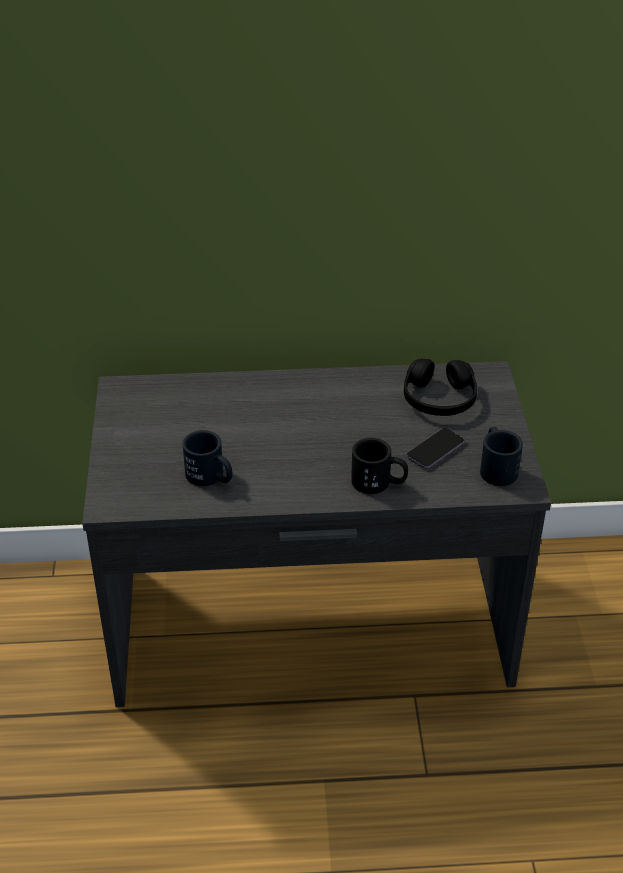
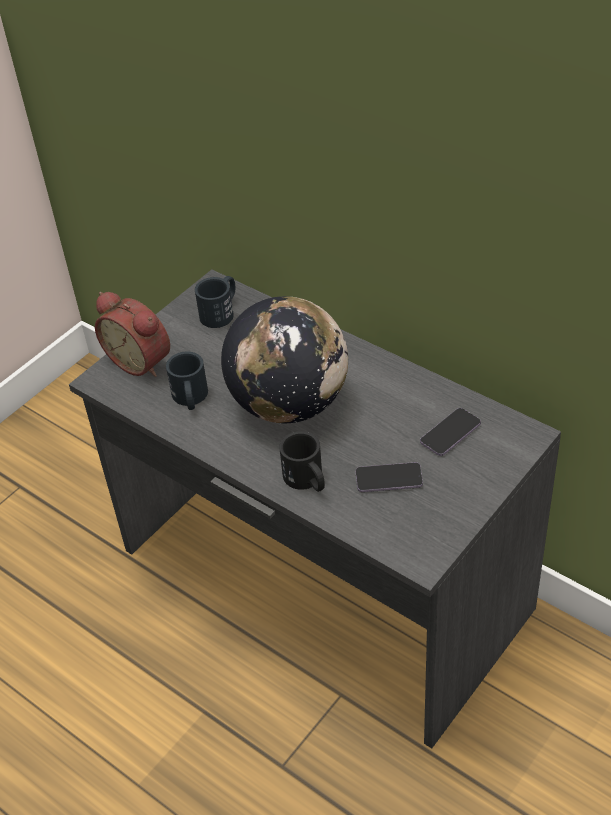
camera: 45 degrees right, 5 degrees up
(128, 472) = (141, 360): none -> alarm clock
(297, 440) = (289, 404): none -> globe
(439, 399) = (450, 433): black headphones -> phone
(496, 467) = (422, 527): black mug -> black mug (221, 312)

